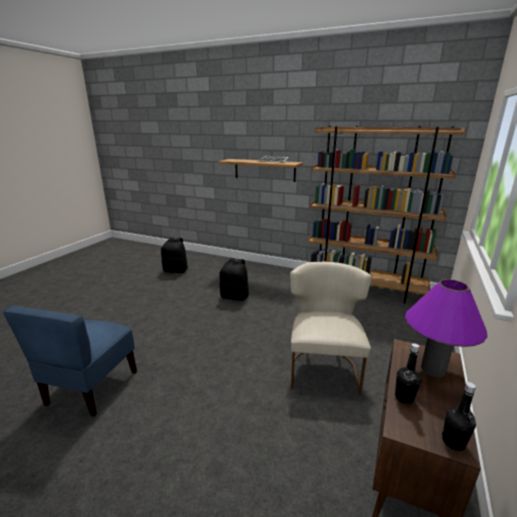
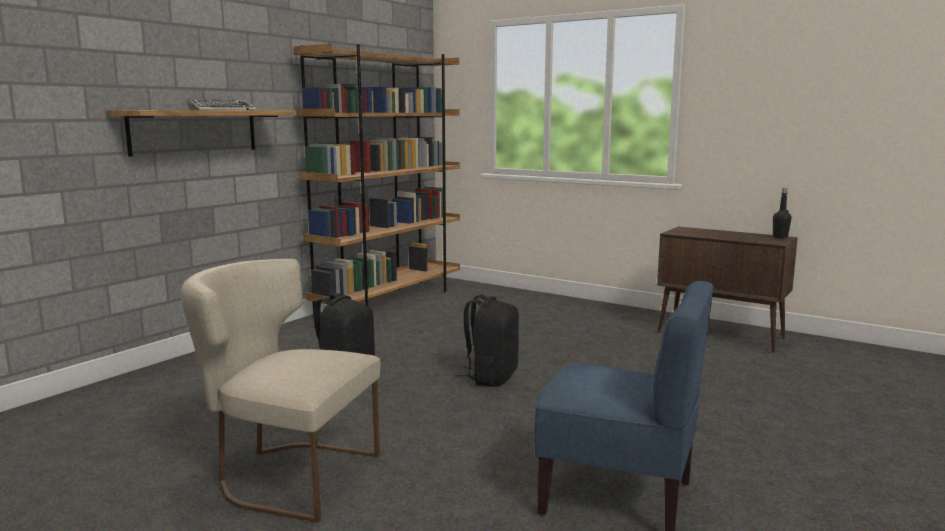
camera: 80 degrees left, 10 degrees down
(176, 270) = (122, 434): black backpack -> black backpack (491, 377)
(323, 367) = (572, 342): beige chair -> beige chair (287, 476)
(404, 397) = (742, 239): black bottle -> none
(433, 369) = (702, 232): purple table lamp -> none

